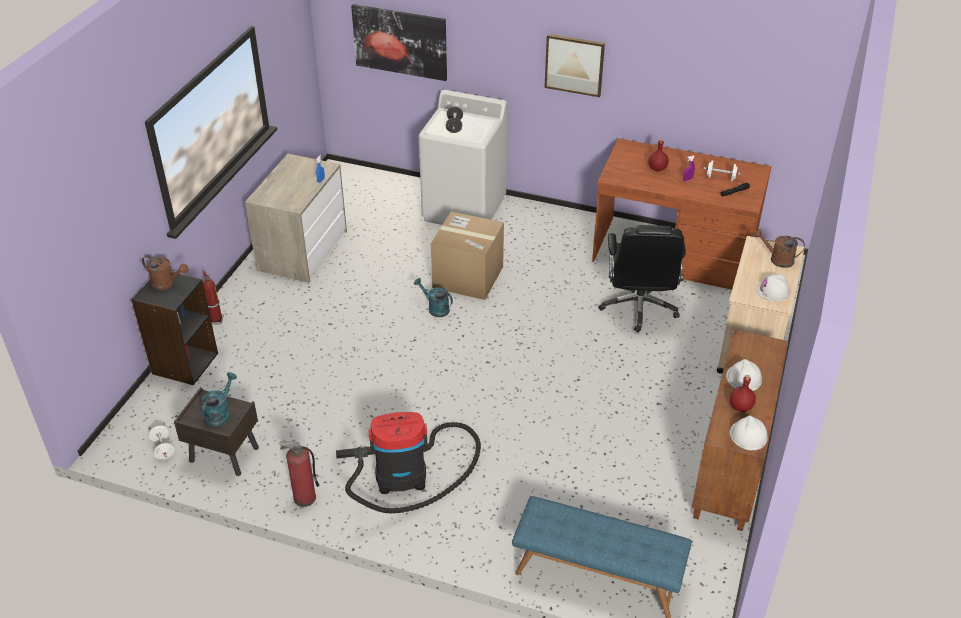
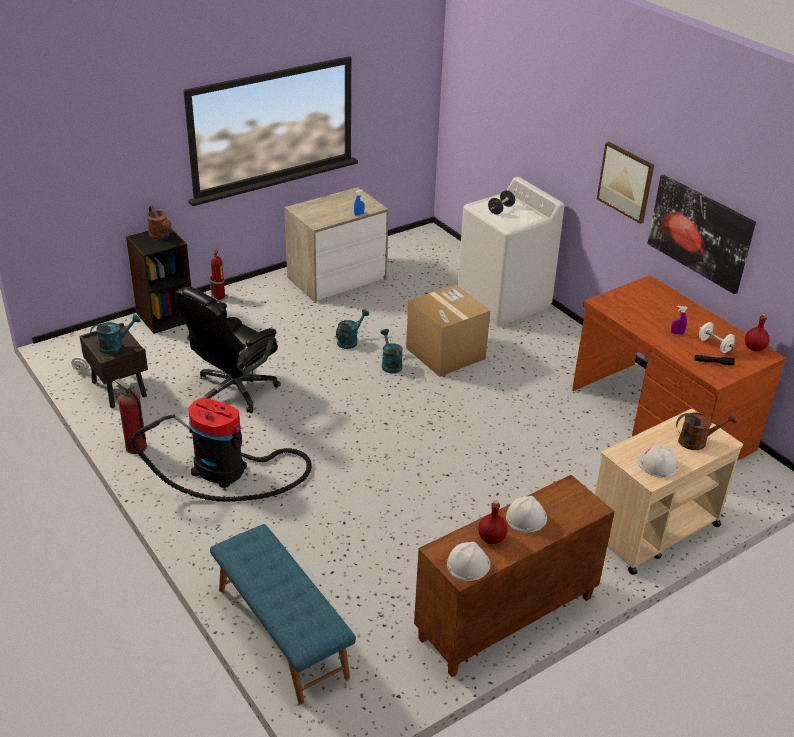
camera: 35 degrees right, 5 degrees down
(379, 304) = (350, 341): none -> turquoise watering can
(400, 41) = (497, 119): picture -> picture (700, 232)
(639, 307) = (574, 446): black office chair -> black office chair (233, 390)
(657, 168) = (657, 313): red bottle -> red bottle (754, 348)
(777, 260) = (697, 441): brown watering can -> brown watering can turned 120 degrees clockwise

